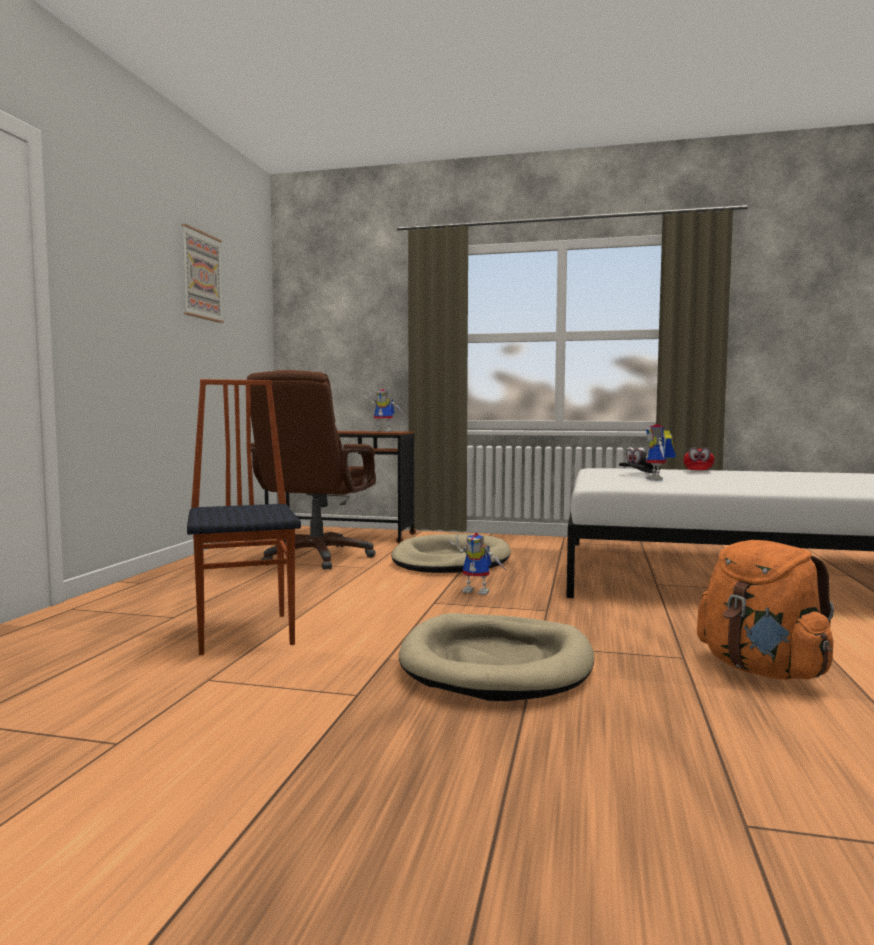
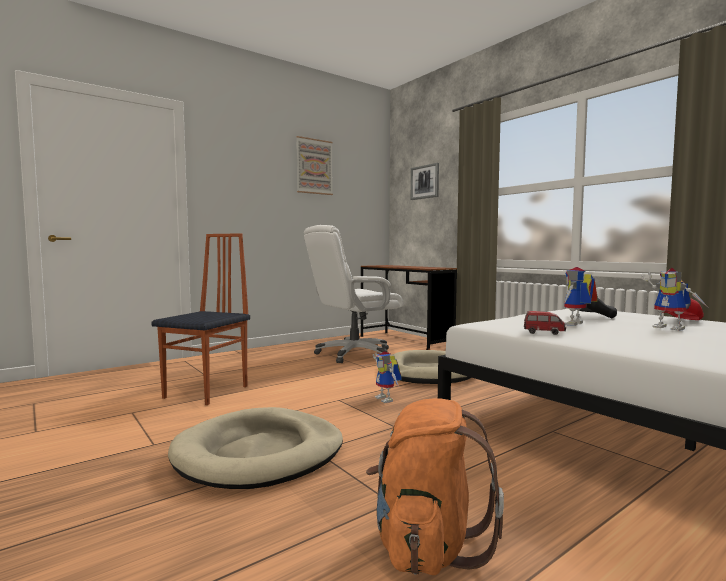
camera: 40 degrees right, 0 degrees up
(316, 557) = (353, 354): brown office chair -> white office chair
(343, 316) = (425, 182): none -> picture
(385, 431) = (433, 267): toy robot -> toy robot (672, 328)
(673, 486) = (544, 333): none -> toy car

